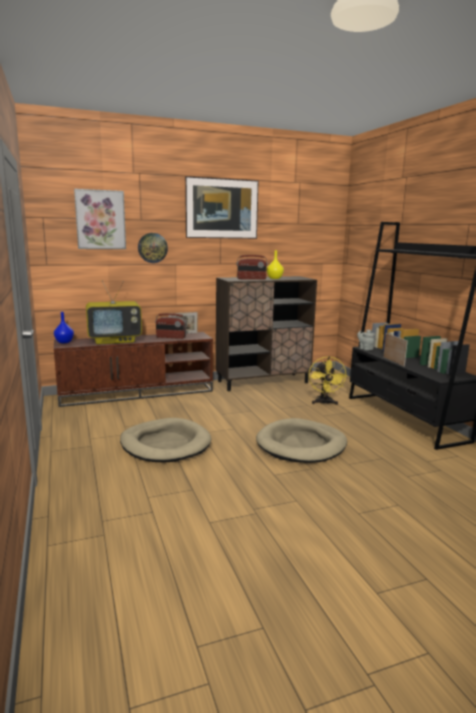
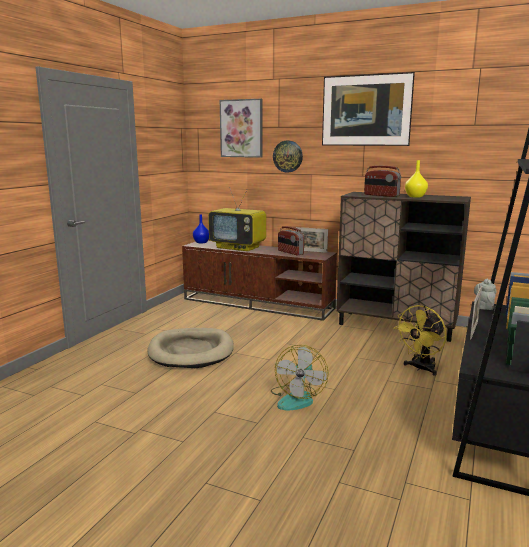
camera: 45 degrees right, 0 degrees up
(301, 445) = (297, 398): beige dog bed -> fan

